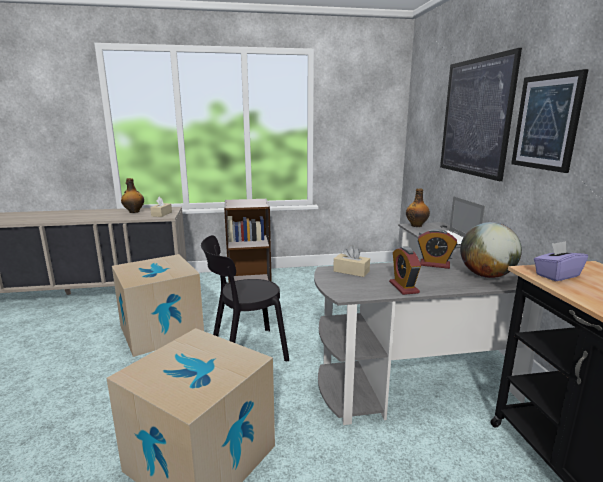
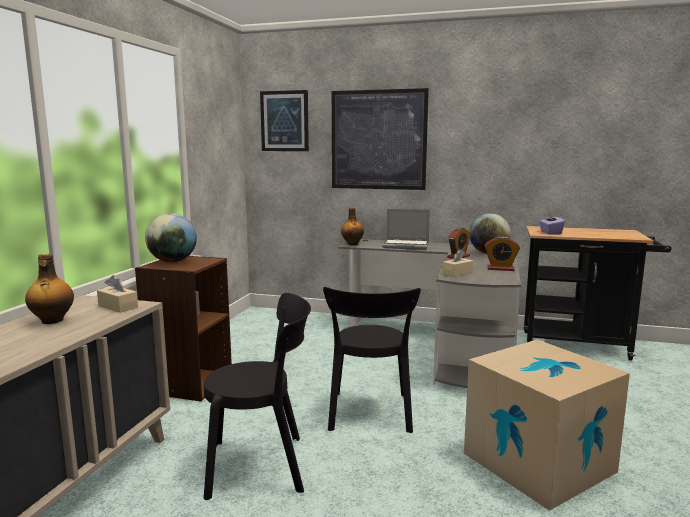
camera: 65 degrees left, 5 degrees down
(161, 331) = (262, 465): cardboard box -> black chair
(246, 201) = (173, 261): none -> globe
(547, 122) = (465, 143): picture -> picture (284, 121)

